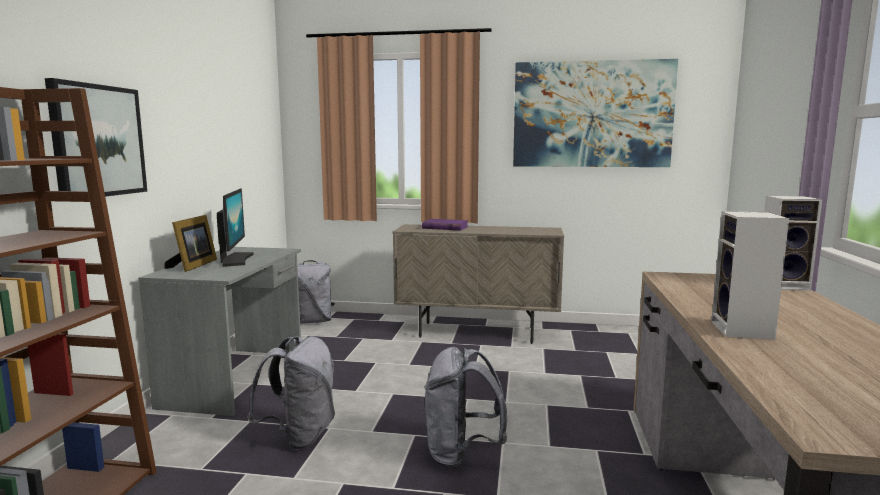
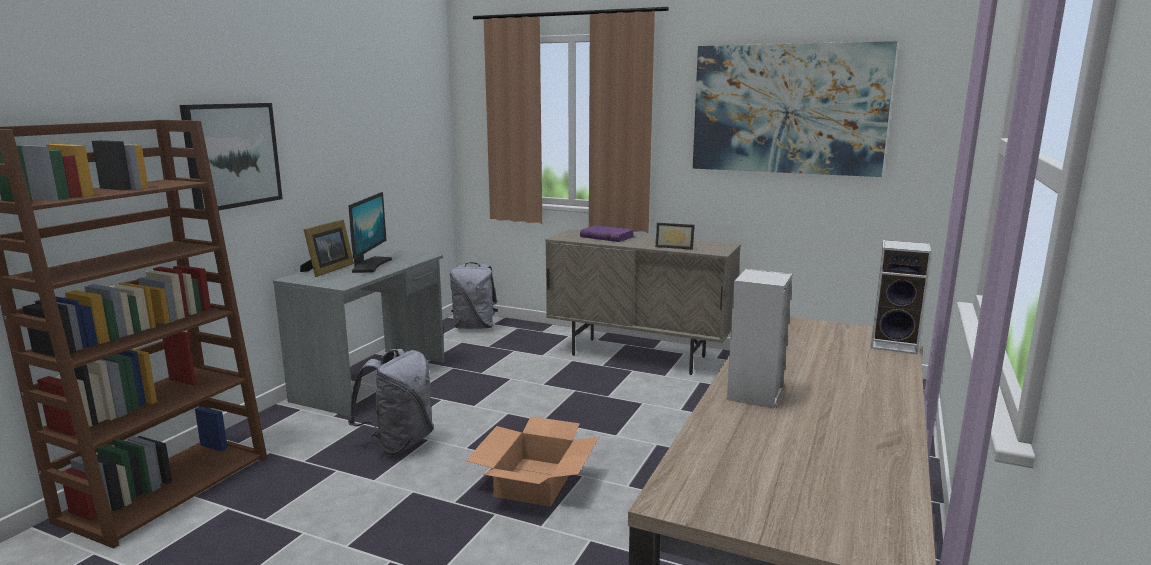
camera: 15 degrees right, 5 degrees up
(461, 454) = (535, 481): grey backpack -> cardboard box
(512, 231) = (675, 247): none -> picture frame

